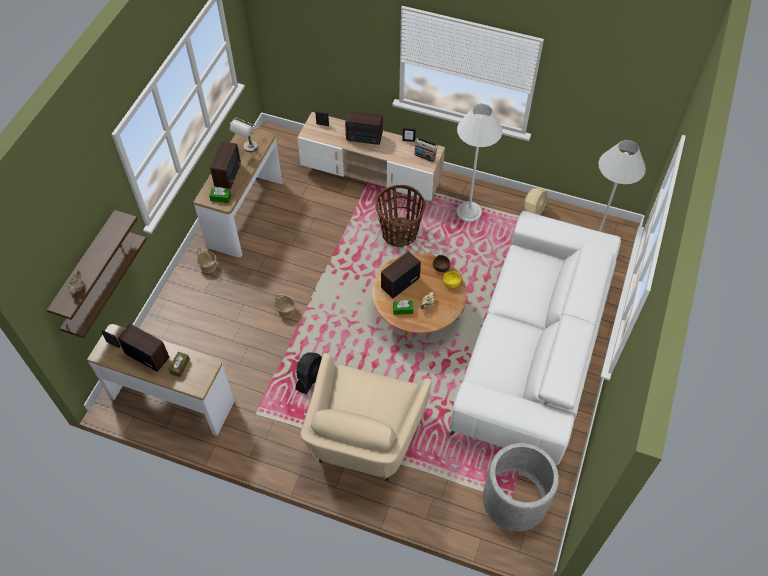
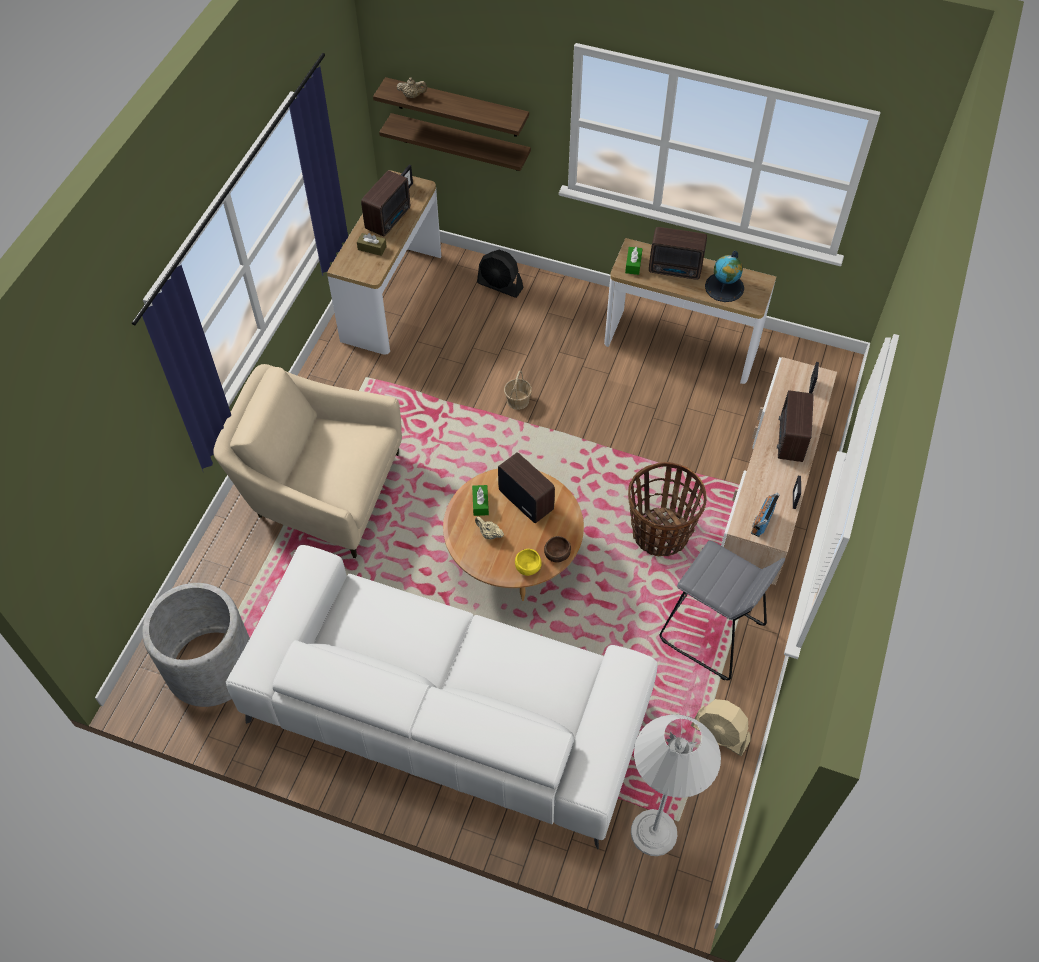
camera: 90 degrees right, 0 degrees up
(208, 266) = (588, 313): basket -> none
(248, 150) = (724, 287): grey table lamp -> globe
(310, 377) = (414, 430): black fan -> black fan (500, 286)
(469, 212) = (712, 633): white floor lamp -> grey stool

